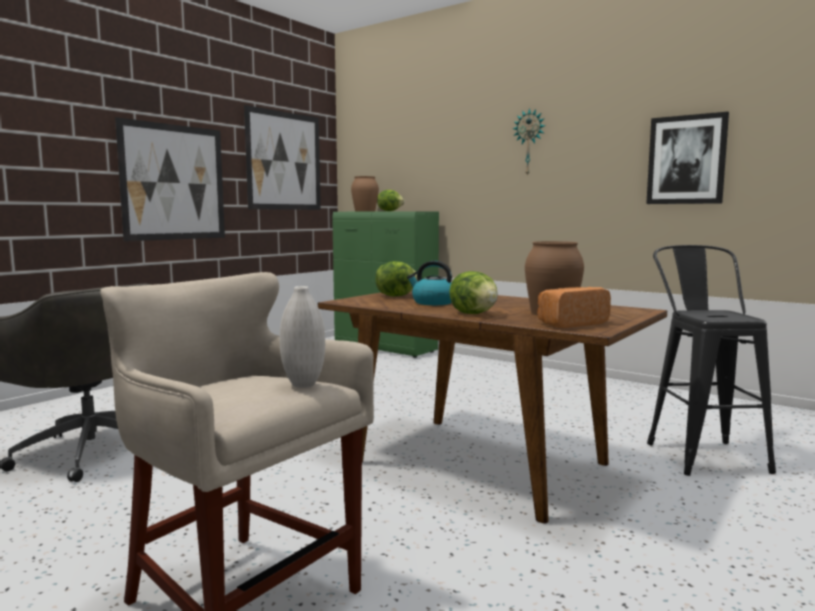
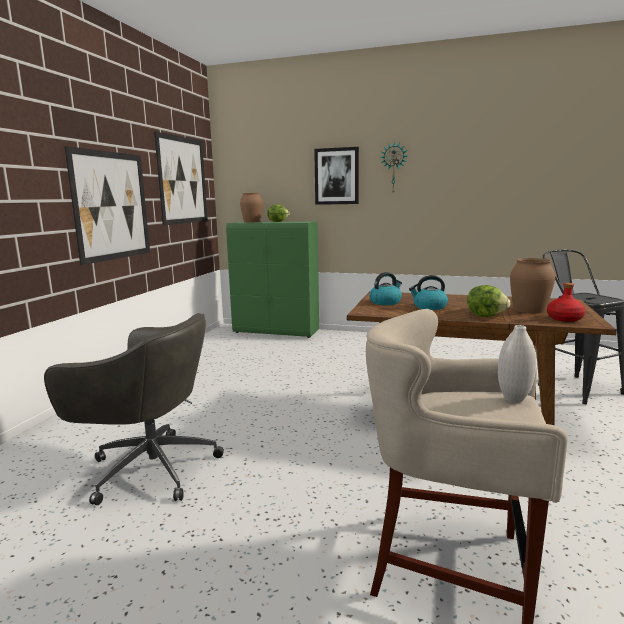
camera: 20 degrees left, 5 degrees up
(396, 296) = (385, 302): lettuce -> kettle
(570, 323) = (565, 319): bread -> red bottle
(686, 160) = (513, 184): picture -> picture (336, 176)

